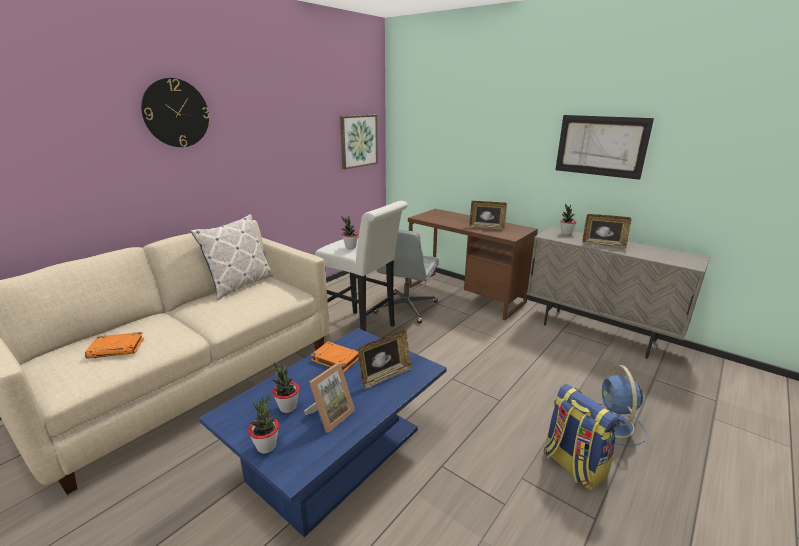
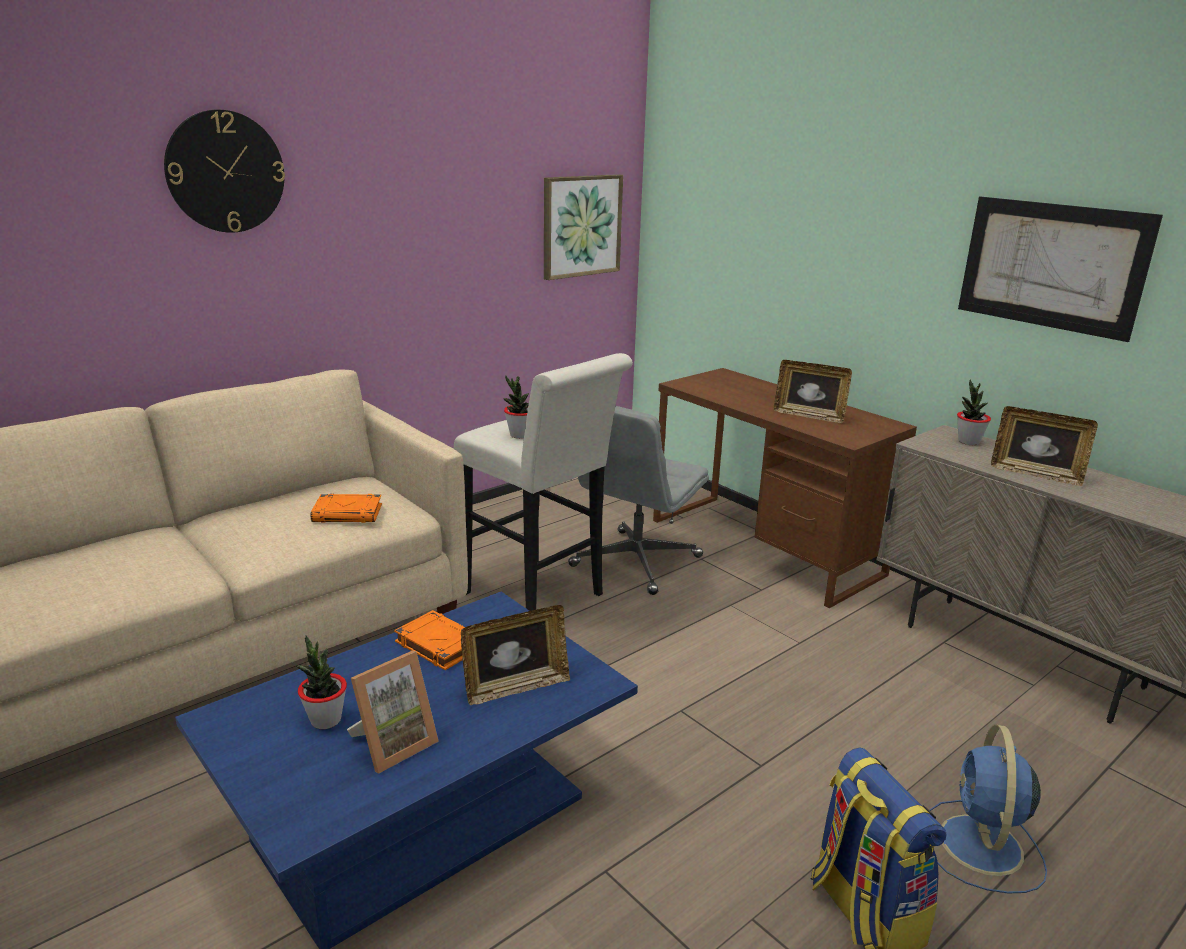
camera: 10 degrees right, 0 degrees up
(117, 348) = (75, 581): orange book -> orange book (348, 513)
(240, 285) = (311, 489): pillow -> none
(266, 446) = (268, 781): potted plant -> none

